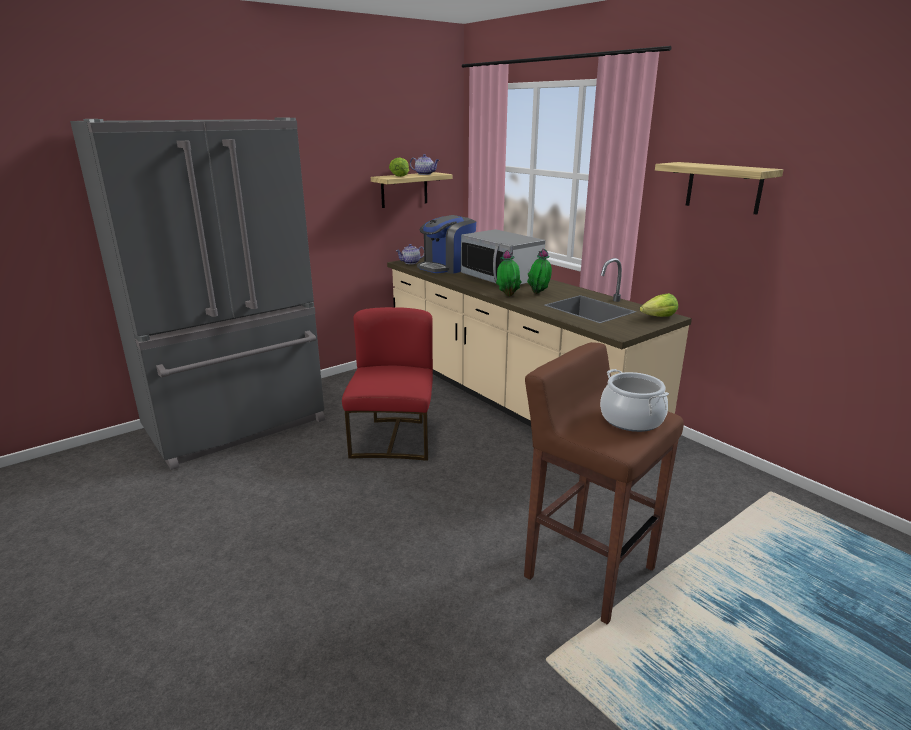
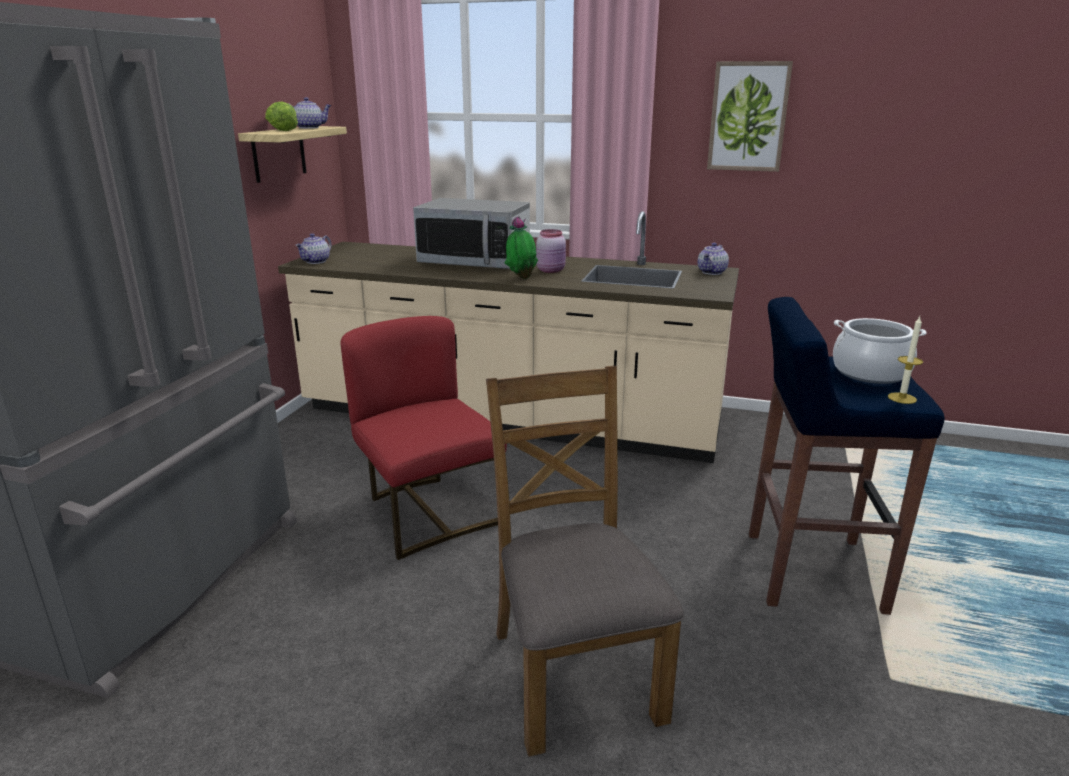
camera: 35 degrees left, 0 degrees up
(360, 555) = (573, 673): none -> brown chair
(447, 267) = (379, 260): coffee machine -> none
(539, 293) = (551, 270): potted plant -> pink jar
(588, 571) = (810, 571): brown stool -> blue stool
(615, 443) = (902, 398): none -> candle
(658, 317) = (712, 272): lettuce -> teapot
(723, 187) = (748, 117): shelf -> picture

